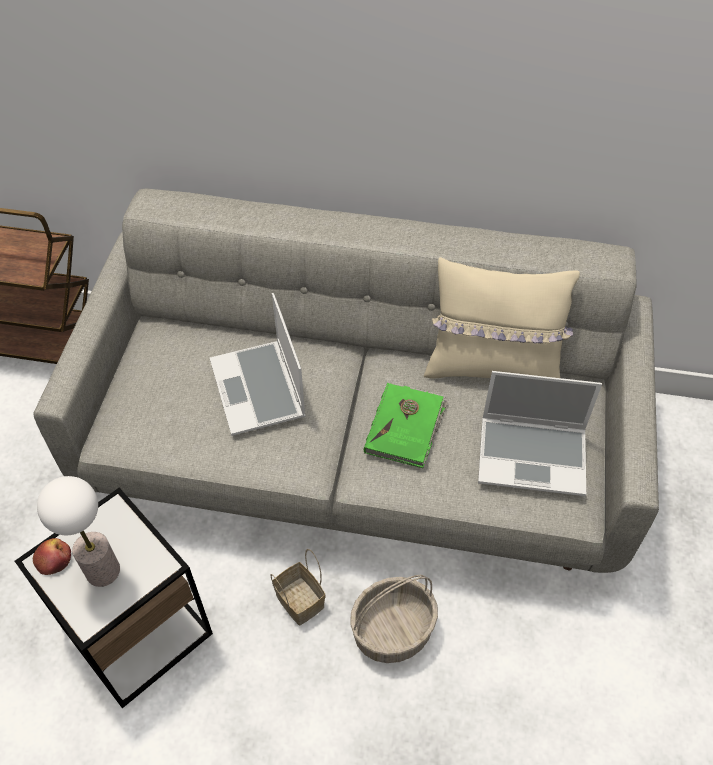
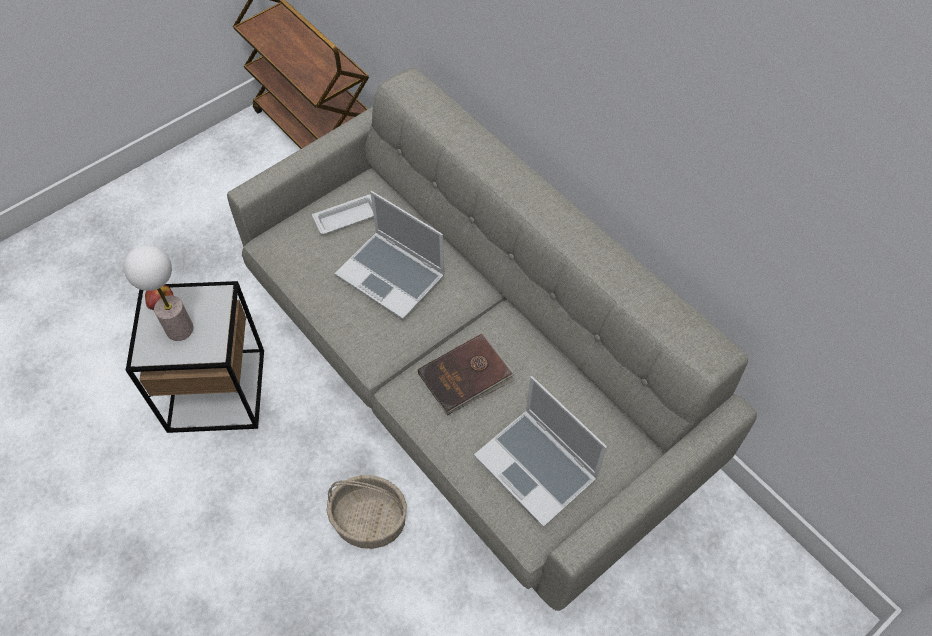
camera: 40 degrees right, 5 degrees up
(166, 368) = (348, 217): none -> white tray
(259, 390) = (392, 276): laptop -> laptop turned 75 degrees counterclockwise
(298, 600) = (329, 449): basket -> none
(406, 427) = (466, 376): green book -> brown book
(492, 368) = (579, 379): beige pillow -> none

